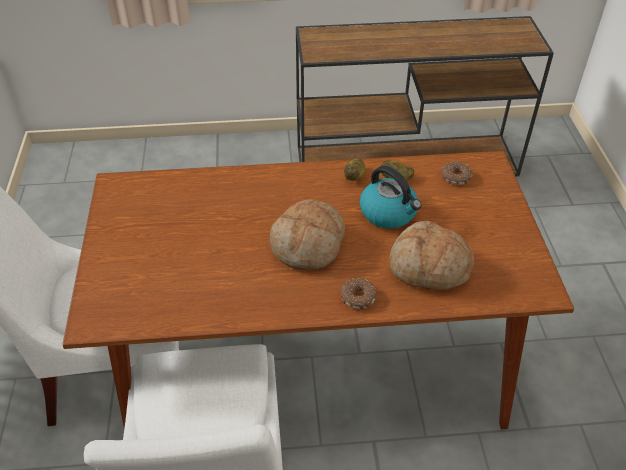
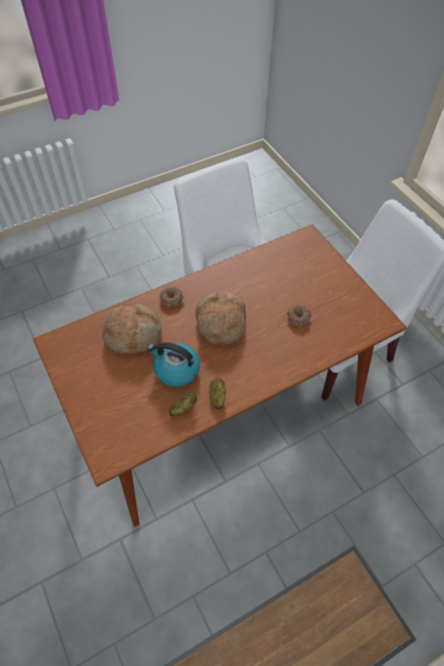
camera: 155 degrees right, 10 degrees up
(455, 177) = (134, 429): donut -> donut (298, 317)

